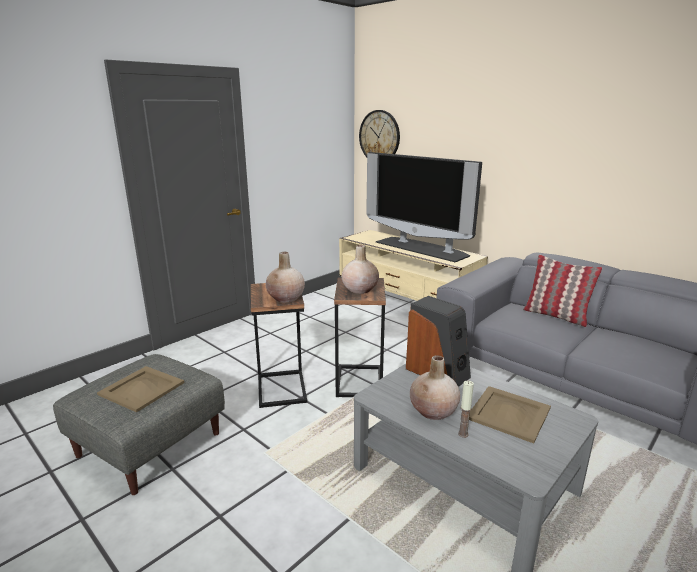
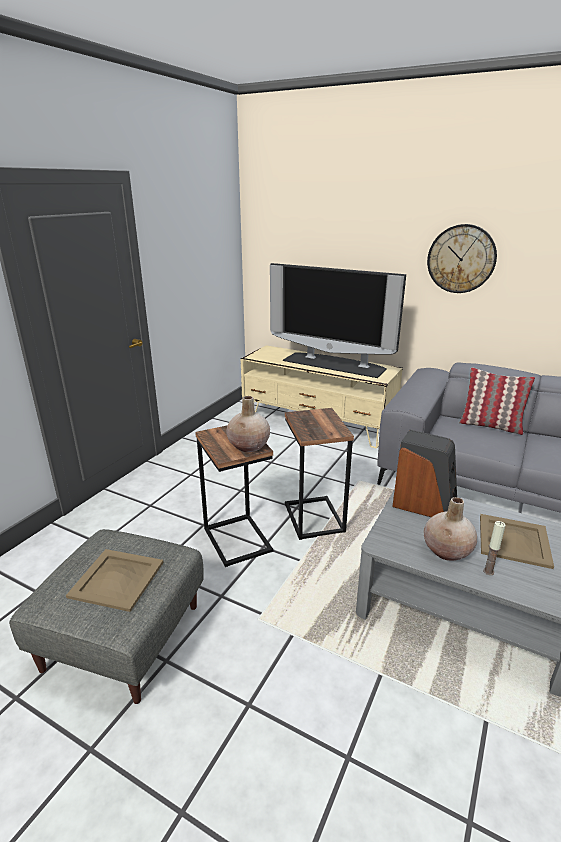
camera: 15 degrees left, 5 degrees up
(360, 289) = (318, 425): beige vase -> none
(379, 136) = (274, 244): wall clock -> wall clock (461, 259)

